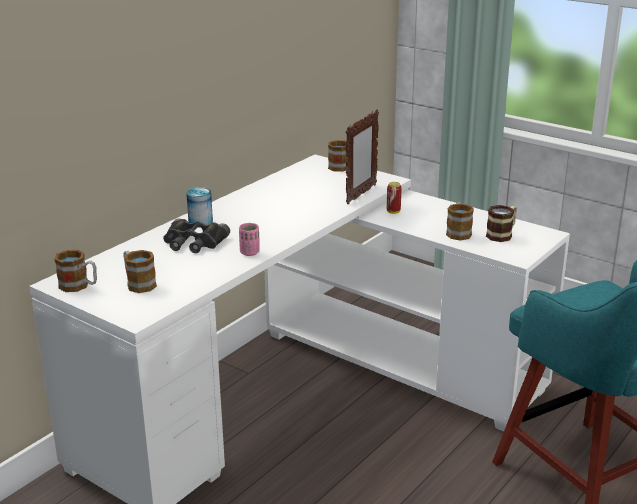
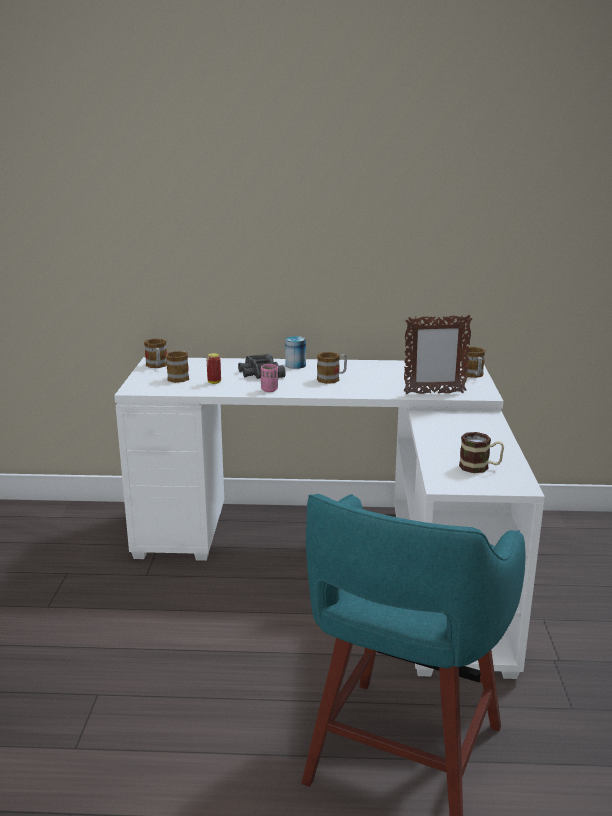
camera: 55 degrees right, 5 degrees down
(393, 212) = (444, 417): can -> can (214, 382)
(458, 232) = (450, 449): mug -> mug (332, 378)

